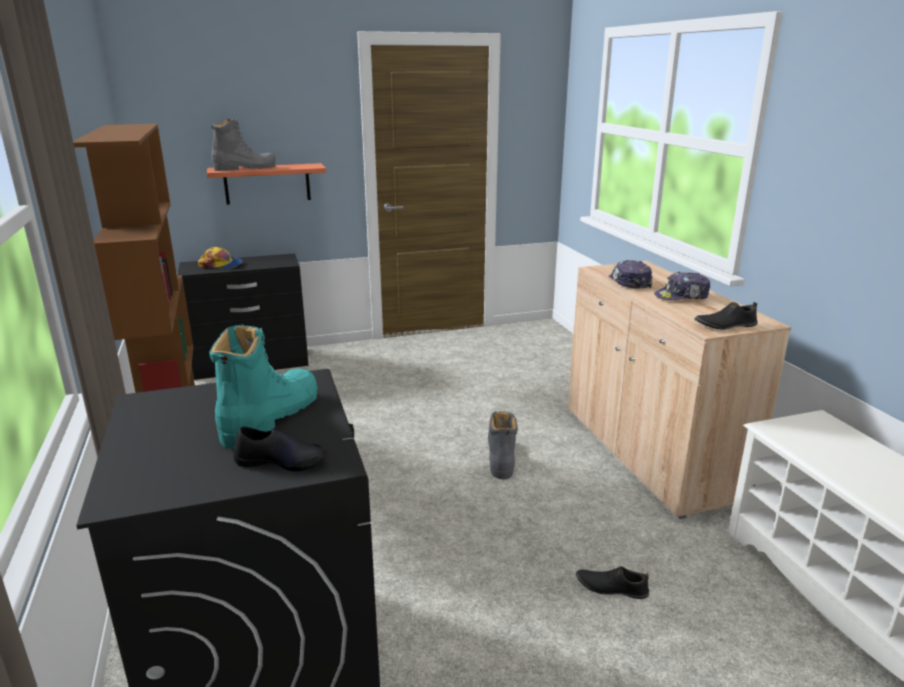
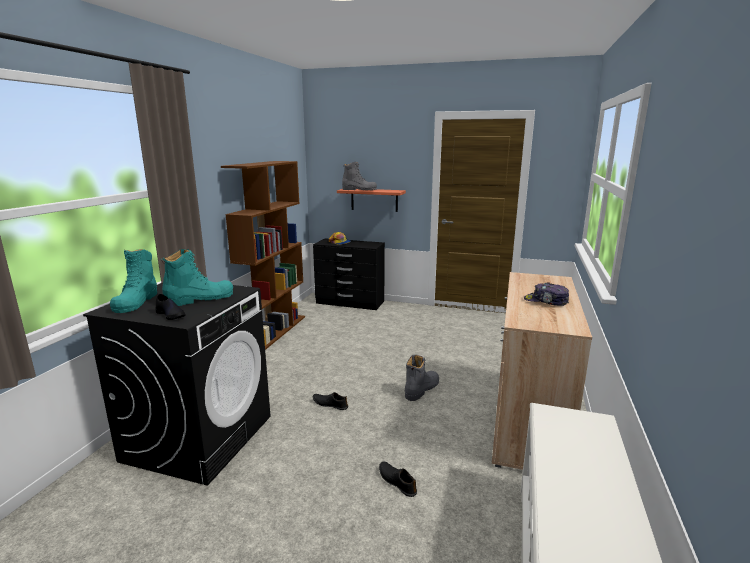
camera: 35 degrees right, 5 degrees down
(149, 461) = (136, 302): none -> turquoise boot
(629, 282) = (525, 286): cap -> none
(725, 325) = (538, 323): black shoe -> black shoe (330, 404)

